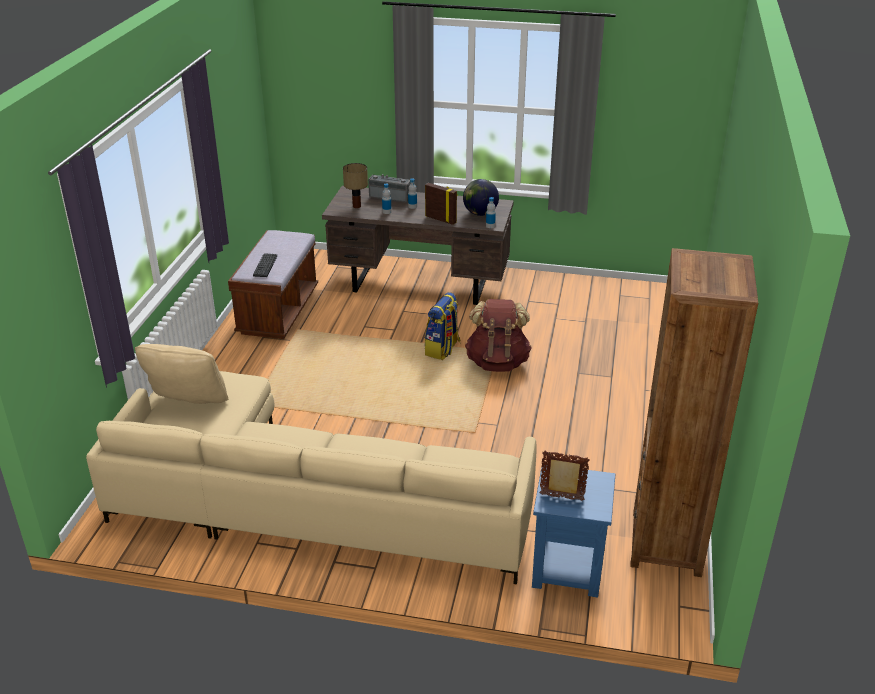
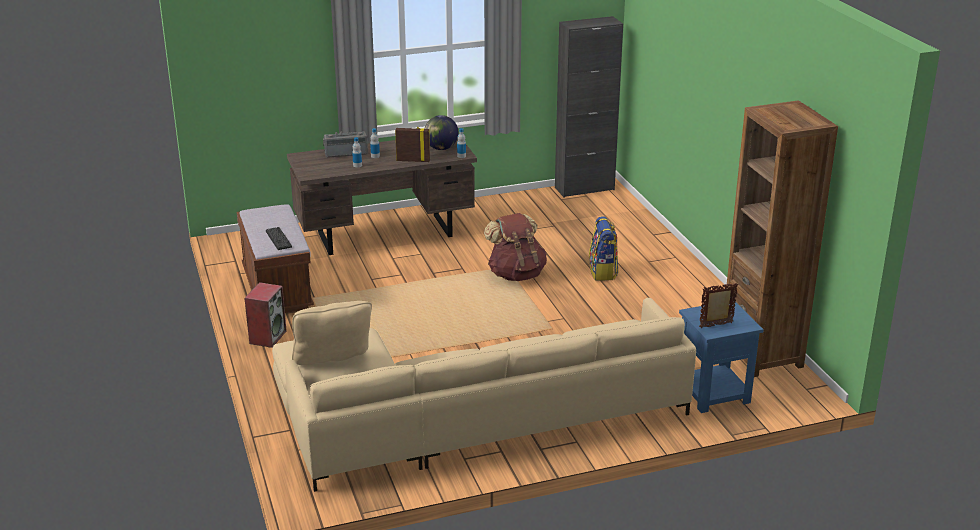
camera: 30 degrees left, 5 degrees down
(225, 355) = (267, 337): none -> speaker
(357, 206) = (324, 167): table lamp -> none
(442, 349) = (460, 277): backpack -> backpack (603, 272)
(655, 290) = (584, 188): none -> black cabinet

